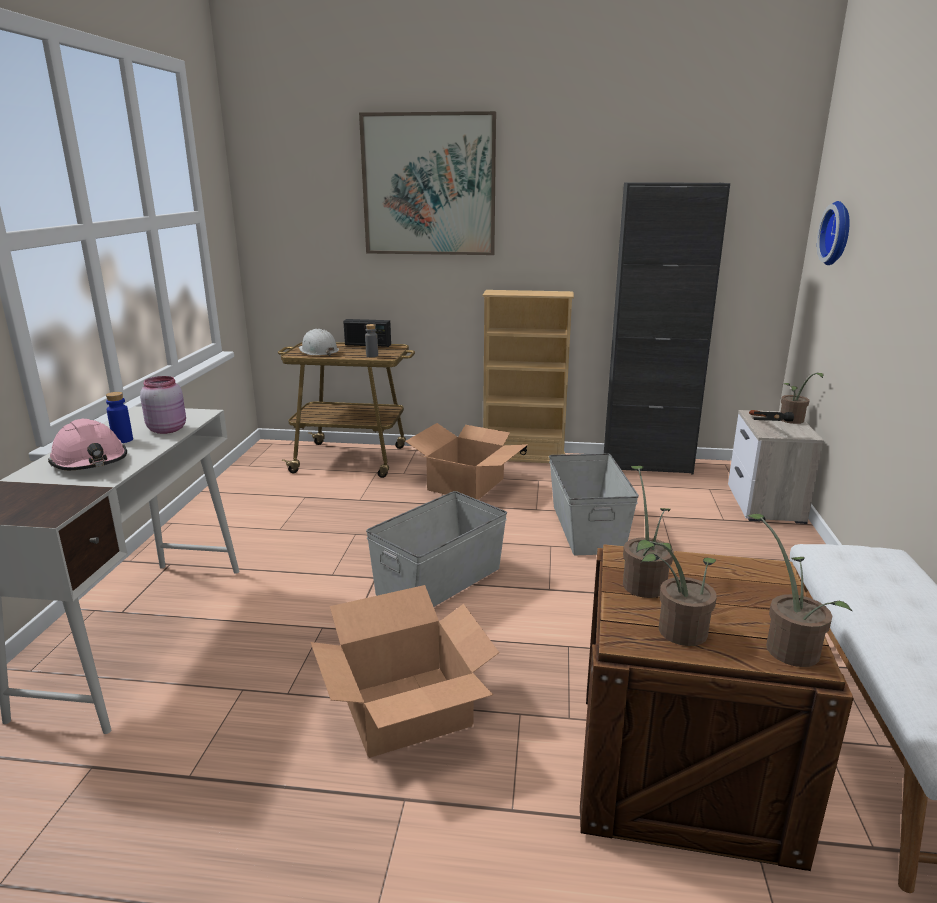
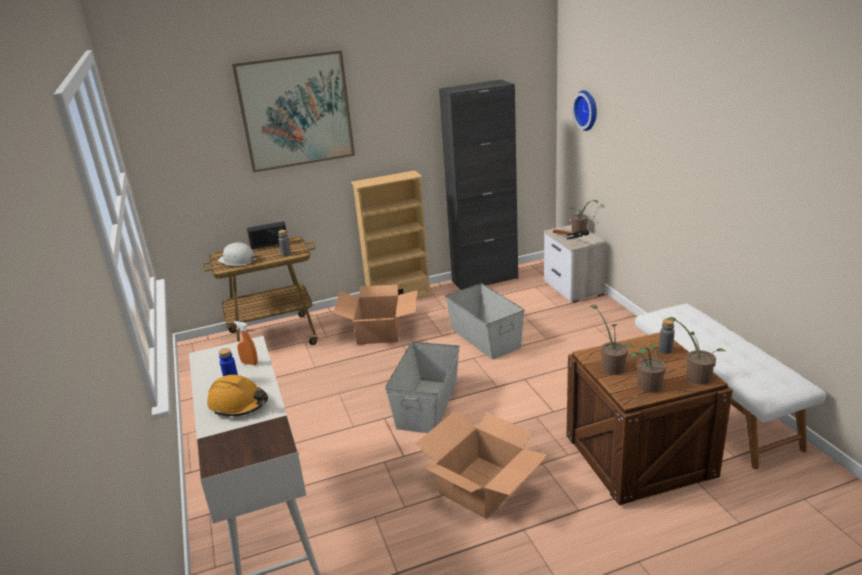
camera: 25 degrees left, 5 degrees up
(90, 462) = (238, 404): pink hard hat -> orange hard hat
(167, 429) = (249, 363): pink jar -> orange spray bottle
(767, 589) = (665, 350): none -> grey bottle

